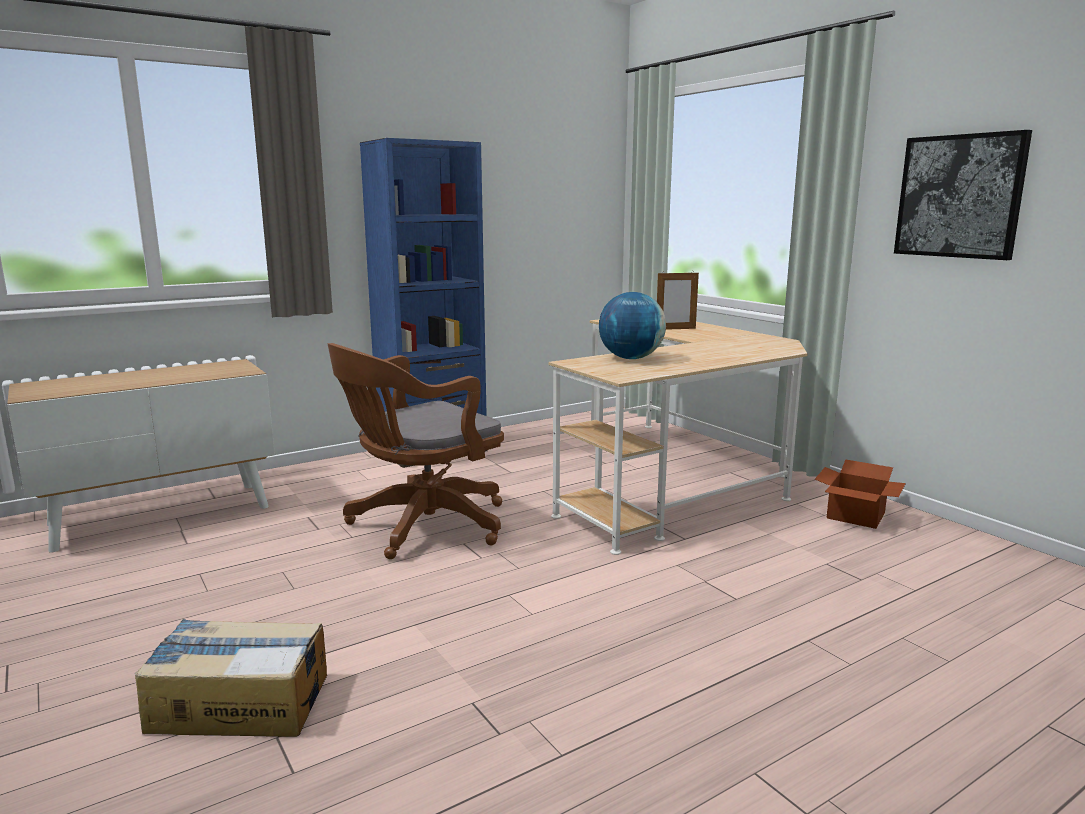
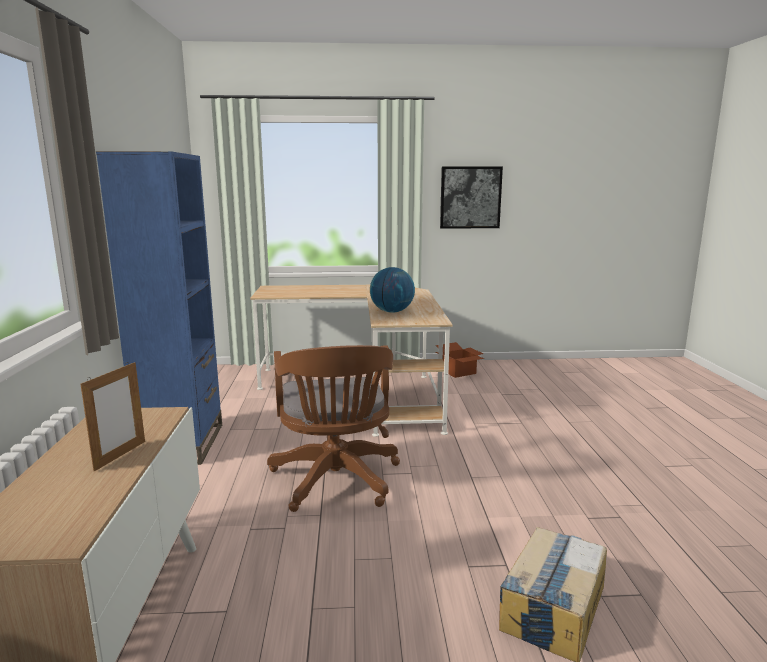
camera: 60 degrees left, 0 degrees up
(675, 329) = (322, 291): picture frame -> picture frame (120, 455)

